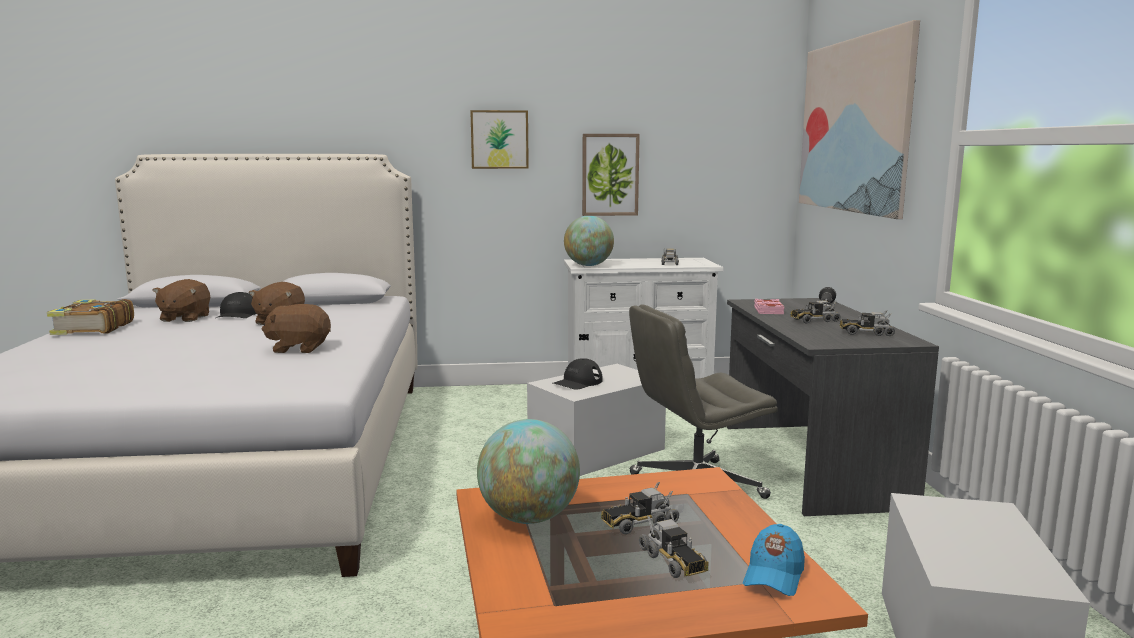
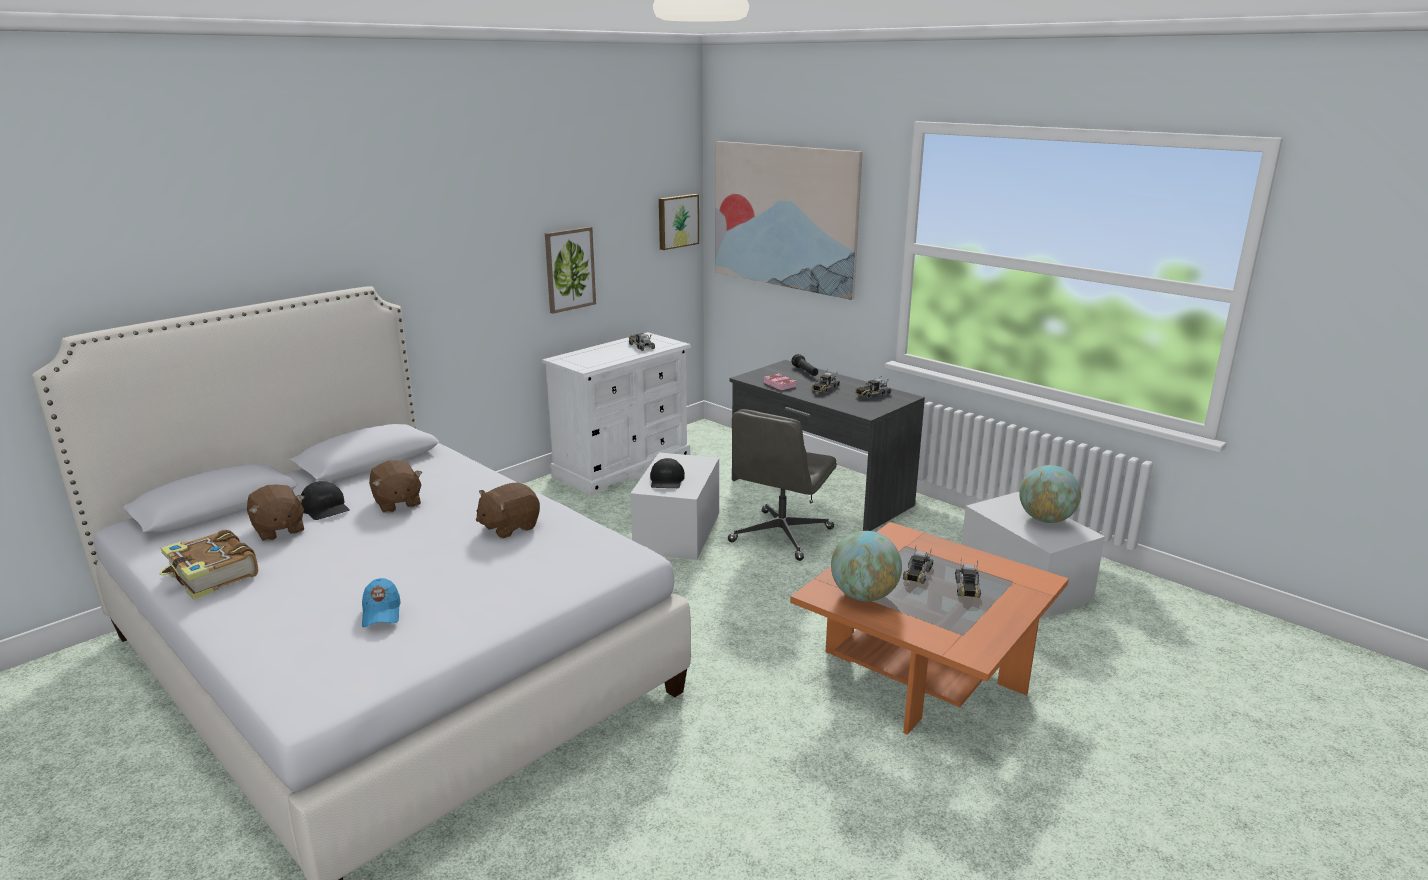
camera: 40 degrees left, 10 degrees up
(499, 139) = (472, 250): picture -> picture (677, 221)
(588, 265) = (586, 365): globe -> globe (1046, 519)
(674, 561) = (967, 588): toy truck -> toy truck turned 75 degrees clockwise
(774, 575) = (1013, 576): blue cap -> blue cap (381, 613)

